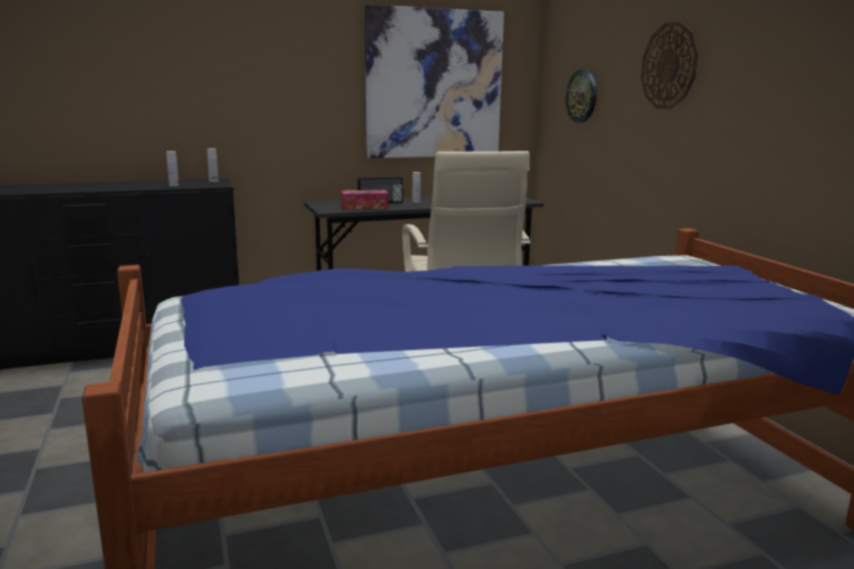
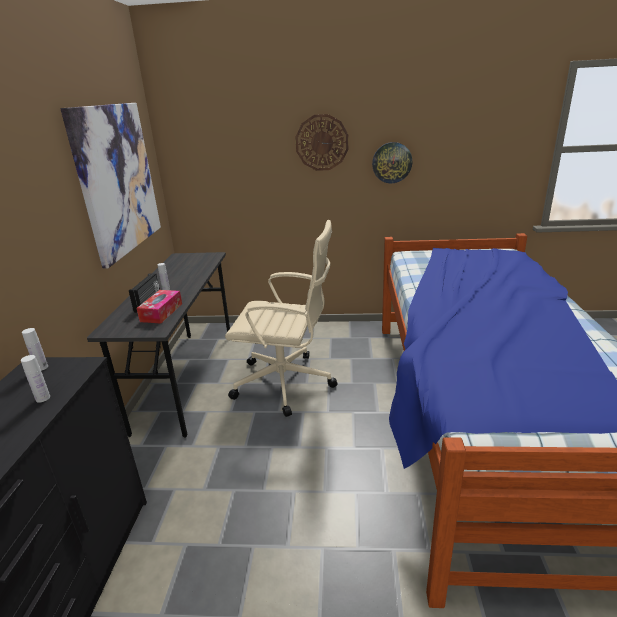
camera: 65 degrees left, 10 degrees up
(582, 96) = (226, 167): wall clock -> wall clock (392, 162)

